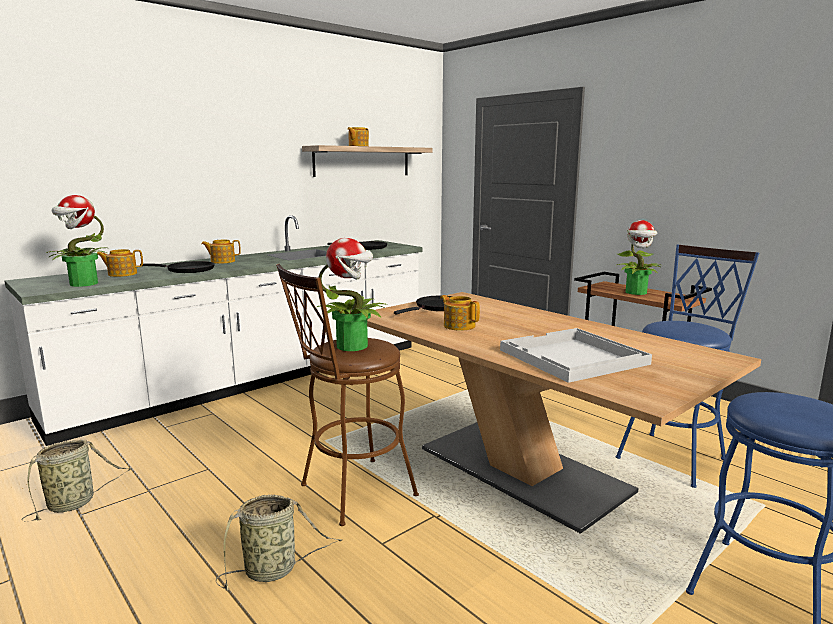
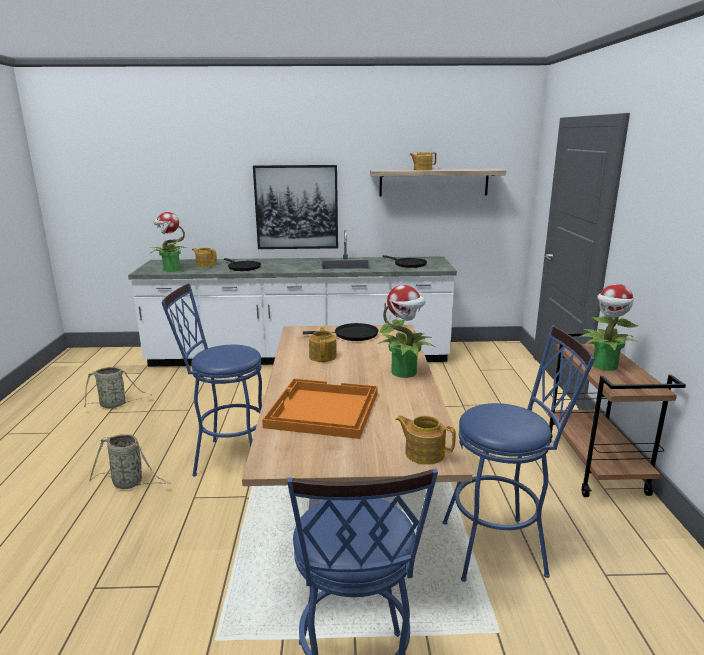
camera: 40 degrees right, 5 degrees up
(222, 191) = (296, 207): none -> picture
(222, 261) = (280, 263): teapot -> teapot (424, 453)
(349, 493) = (227, 458): brown stool -> blue stool
(353, 346) = (223, 353): potted plant -> potted plant (405, 372)
(572, 357) = (322, 410): white tray -> orange tray

